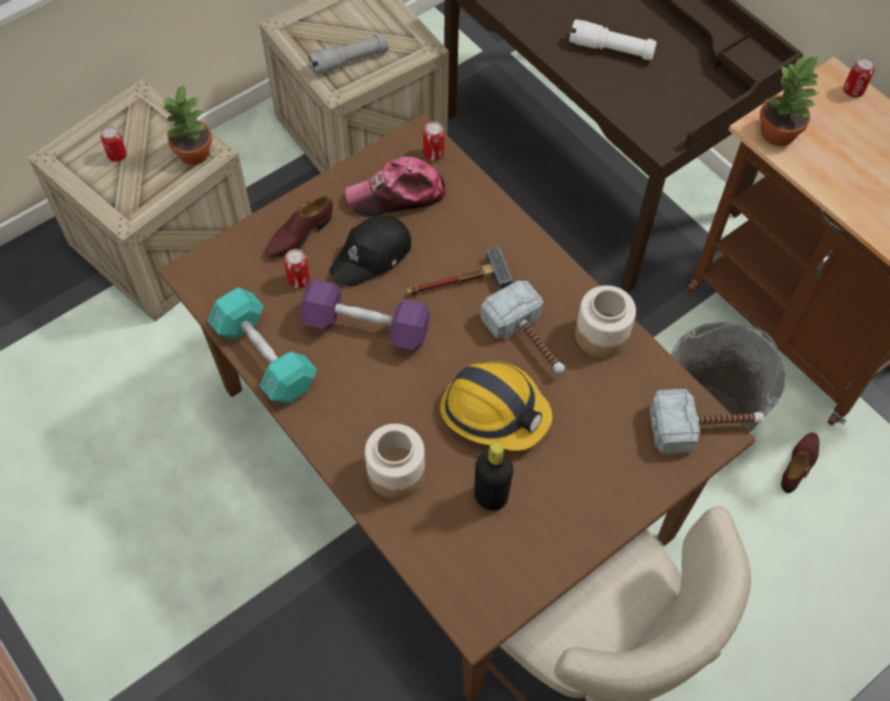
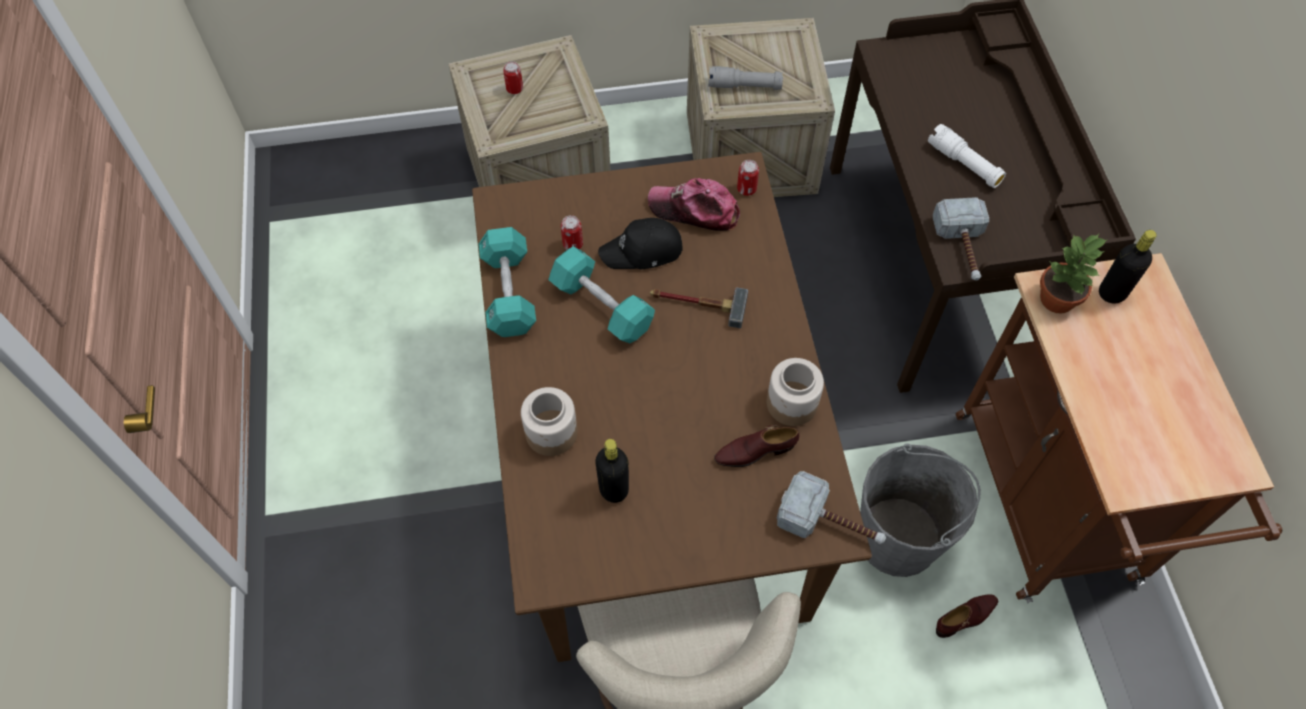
camera: 30 degrees right, 0 degrees up
(193, 154) = (573, 111): potted plant -> none
(299, 235) = (596, 208): brown shoe -> brown shoe (755, 451)
(366, 326) = (602, 306): purple dumbbell -> turquoise dumbbell
(494, 411) = (661, 422): hard hat -> none
(529, 340) = (726, 379): hammer -> hammer (963, 248)
(817, 108) = (1112, 293): none -> black bottle
(853, 91) = (1158, 292): can -> none

